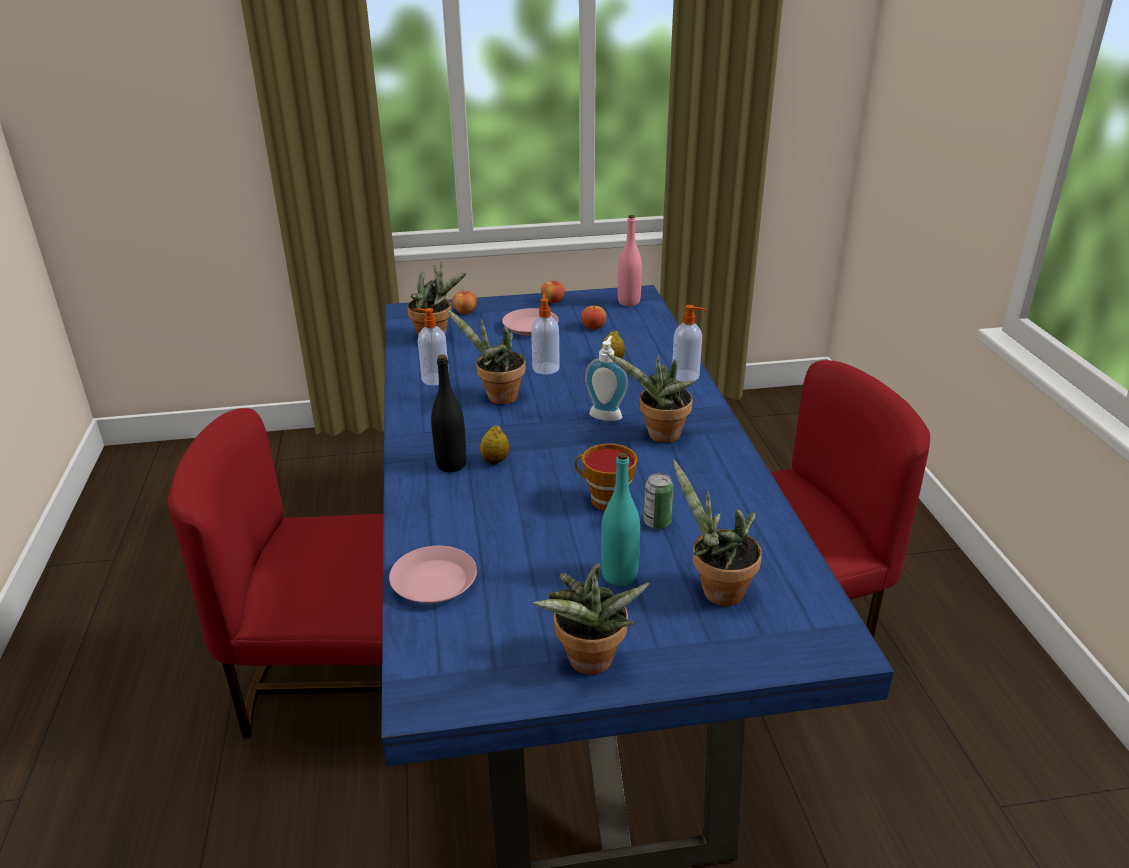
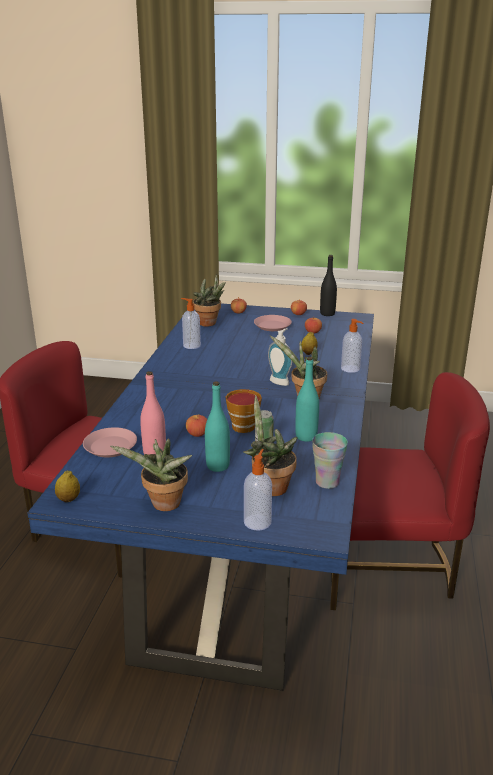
camera: 20 degrees right, 5 degrees down
(451, 464) = (166, 391): black bottle -> black bottle (327, 314)
(495, 461) = (192, 394): lemon -> lemon (68, 499)
(497, 397) = (221, 361): potted plant -> none
(546, 368) = (263, 350): soap dispenser -> soap dispenser (258, 521)
(551, 528) = (197, 434): none -> apple
(629, 302) = (348, 321): pink bottle -> pink bottle (154, 454)
(705, 497) = (306, 436): none -> turquoise bottle
(786, 564) = (327, 482): none -> cup

